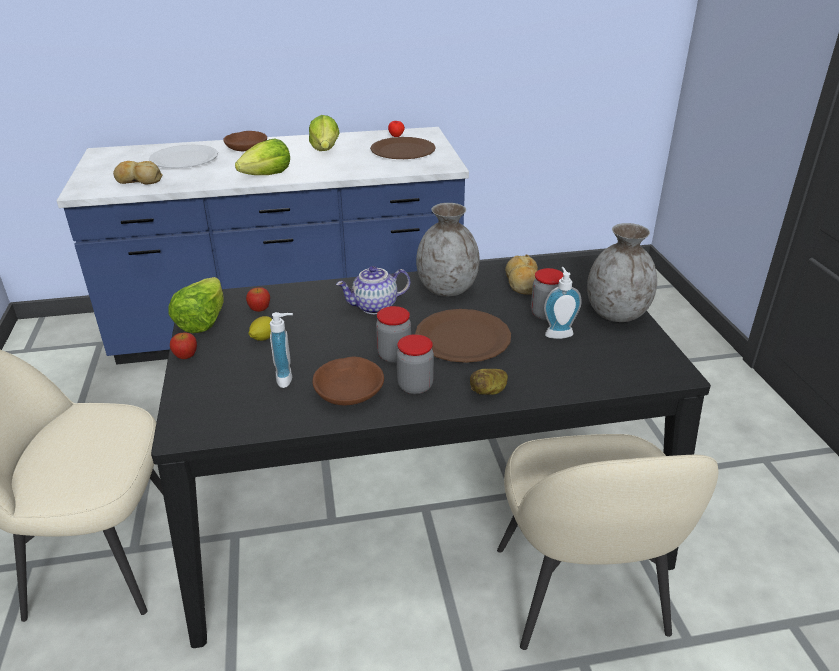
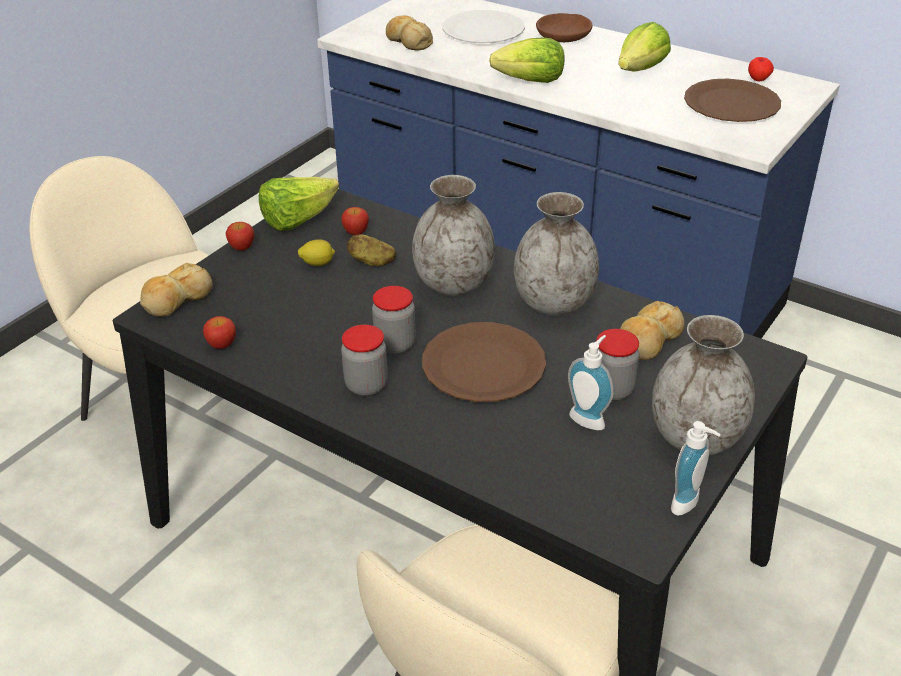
camera: 45 degrees right, 5 degrees up
(188, 413) = (176, 300): none -> bread
(275, 419) = (222, 344): none -> apple
(288, 378) = (282, 313): soap dispenser -> soap dispenser (689, 504)
(349, 390) = (310, 354): brown bowl -> none
(374, 307) = (454, 284): teapot -> grey vase
(489, 391) = (420, 433): potato -> potato (371, 262)

